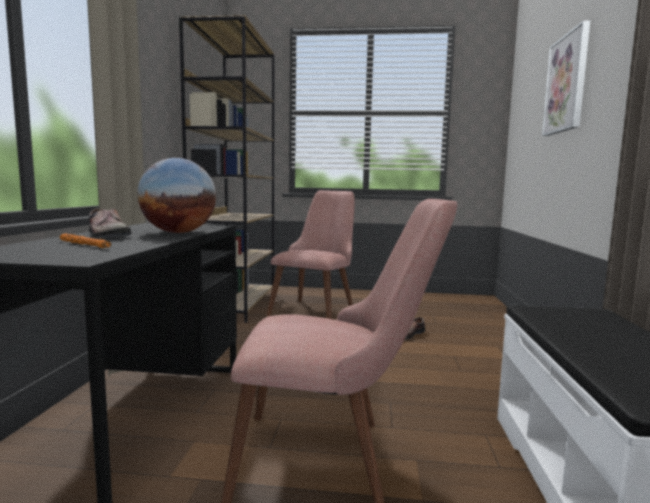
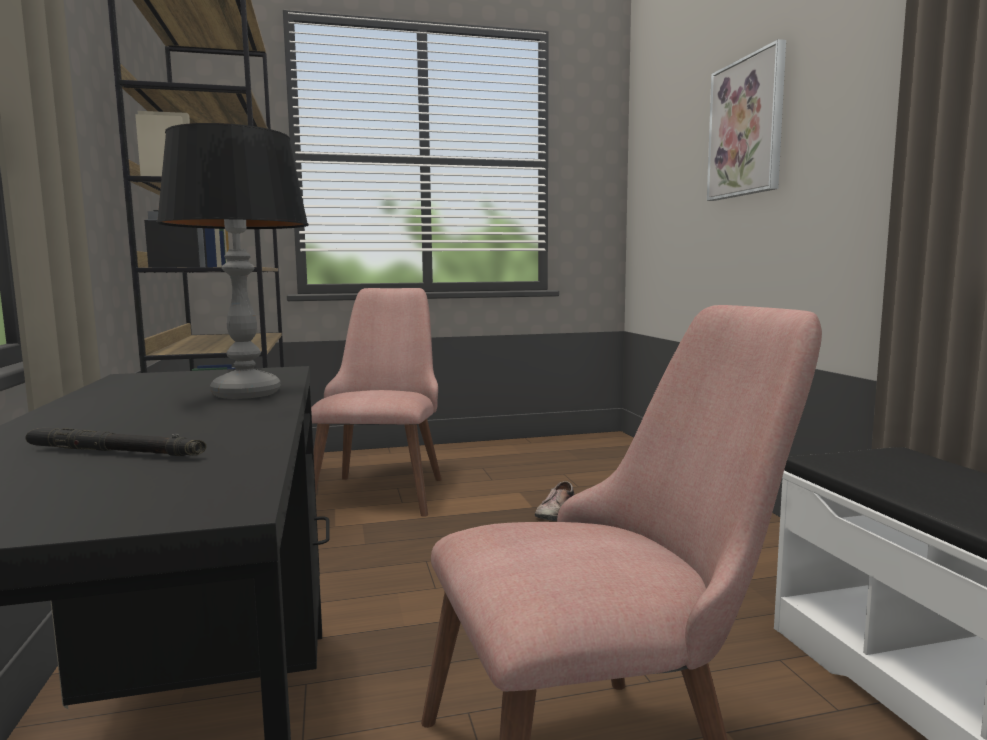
camera: 20 degrees left, 0 degrees up
(84, 245) = (114, 452): orange flashlight -> black flashlight
(106, 235) = (102, 416): shoe -> none
(178, 232) = (246, 393): globe -> table lamp

